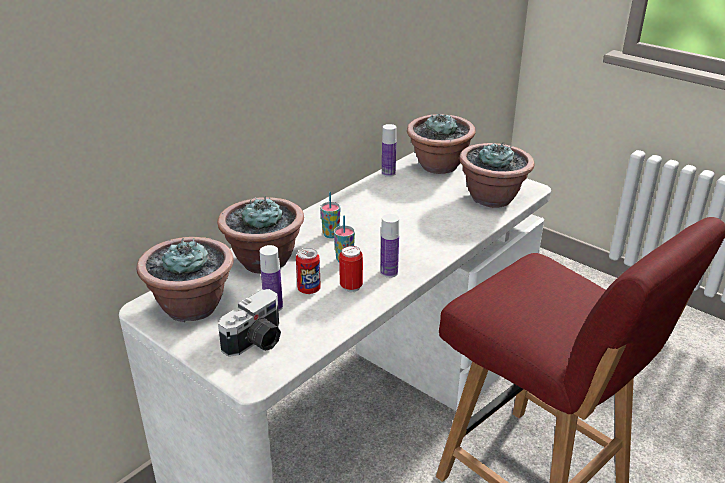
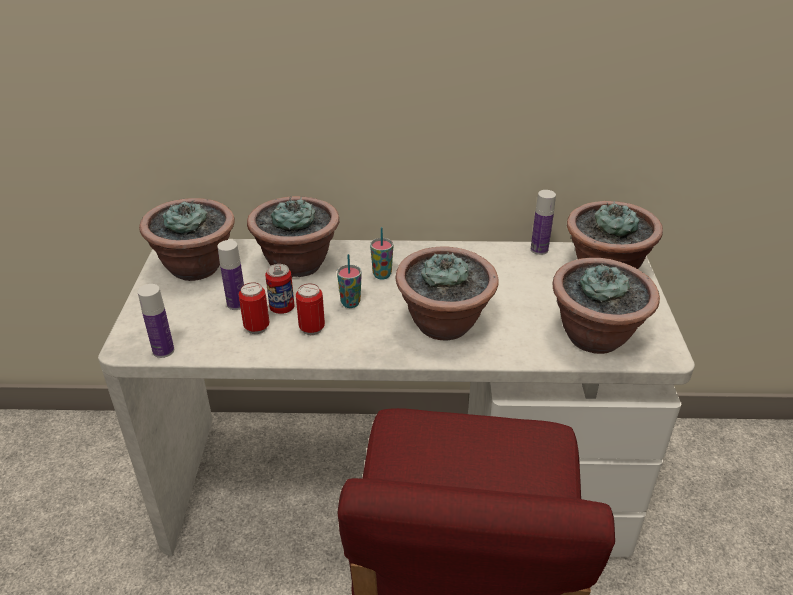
camera: 50 degrees right, 5 degrees up
(257, 341) = (181, 322): camera -> none
(316, 309) = (257, 327): none -> can
(389, 272) = (361, 338): bottle -> bottle (163, 351)
(416, 237) = (444, 324): none -> potted plant

